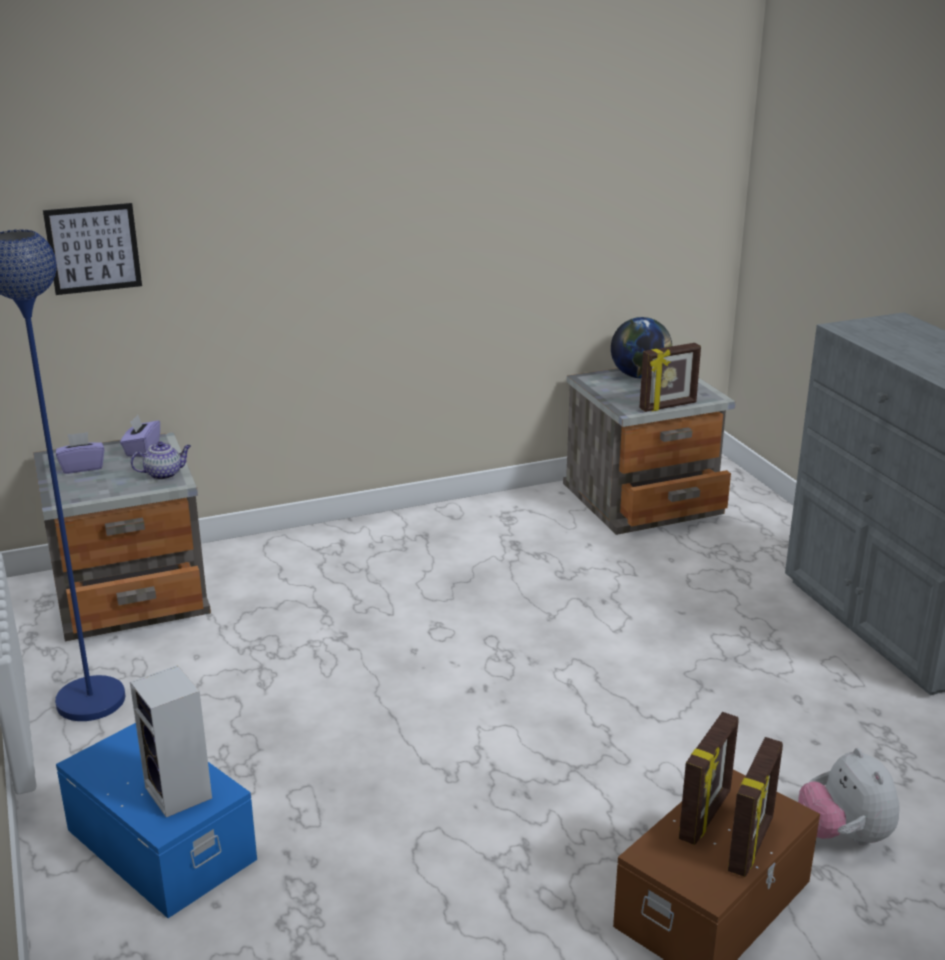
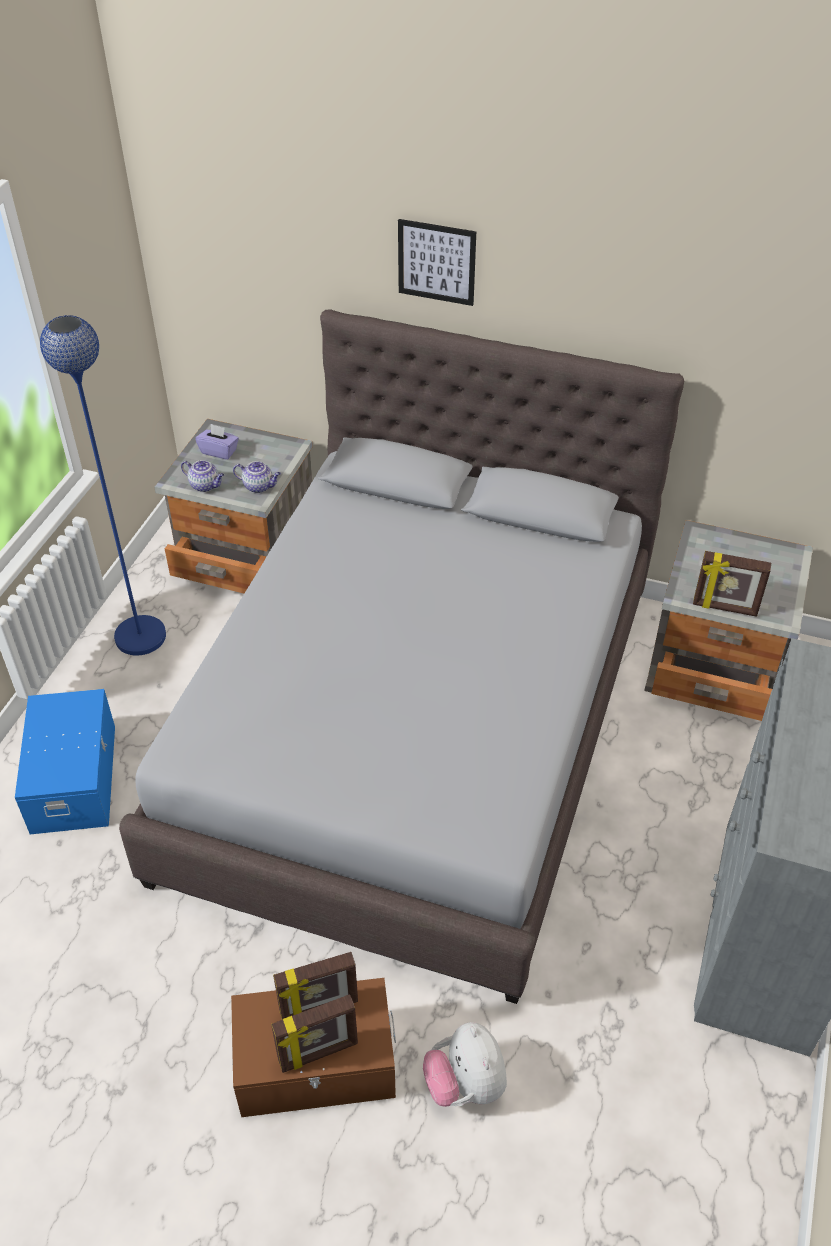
camera: 40 degrees right, 20 degrees up
(93, 248) = (257, 282): picture -> picture (436, 262)
(103, 492) = (205, 485): none -> teapot
(142, 450) = (272, 451): purple tissue box -> none
(181, 794) = (62, 764): speaker -> none
(472, 638) = (416, 730): none -> grey bed
(640, 376) = (751, 554): globe -> none
(844, 835) = (465, 1084): plush toy -> plush toy turned 45 degrees counterclockwise

